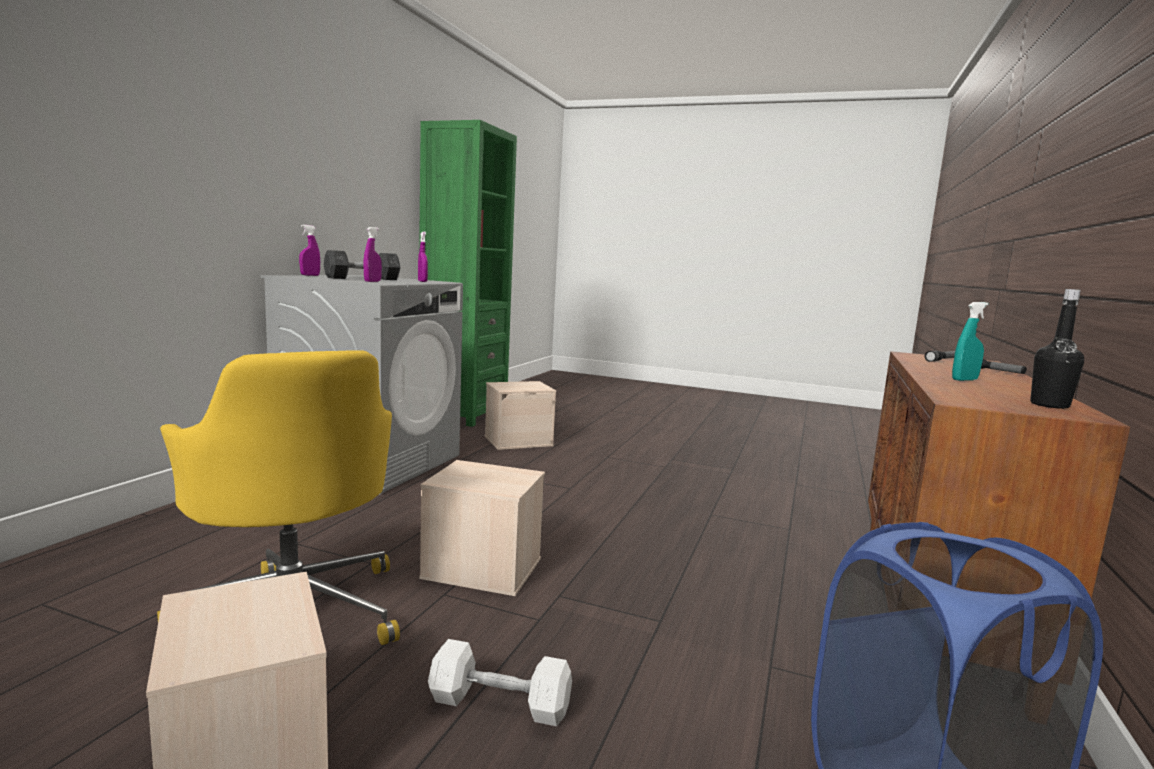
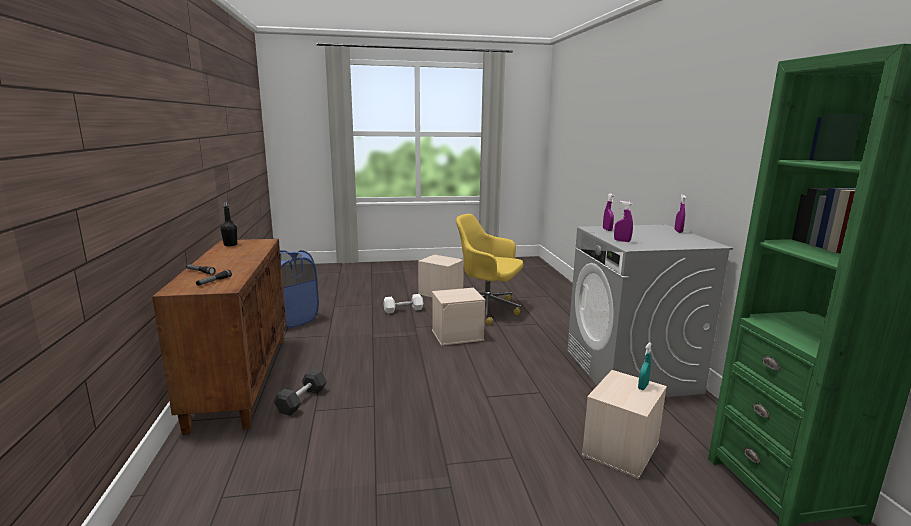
camera: 150 degrees right, 5 degrees up
(362, 279) = (643, 234): grey dumbbell -> grey dumbbell (302, 400)
(964, 380) = (239, 257): turquoise spray bottle -> turquoise spray bottle (643, 387)

